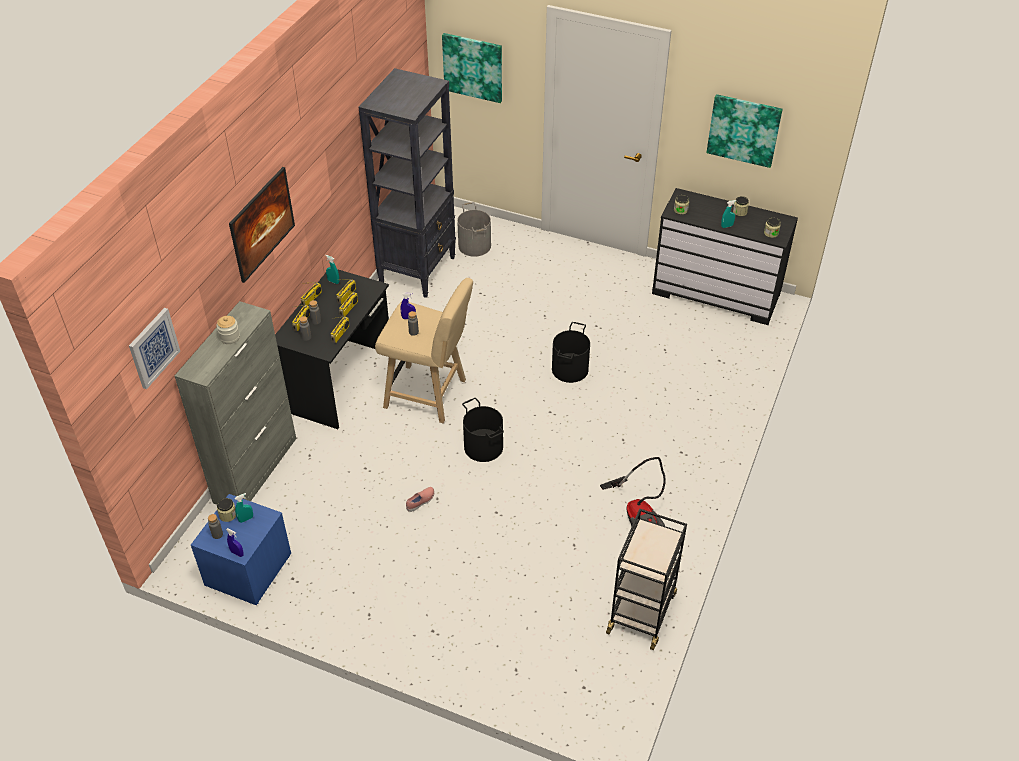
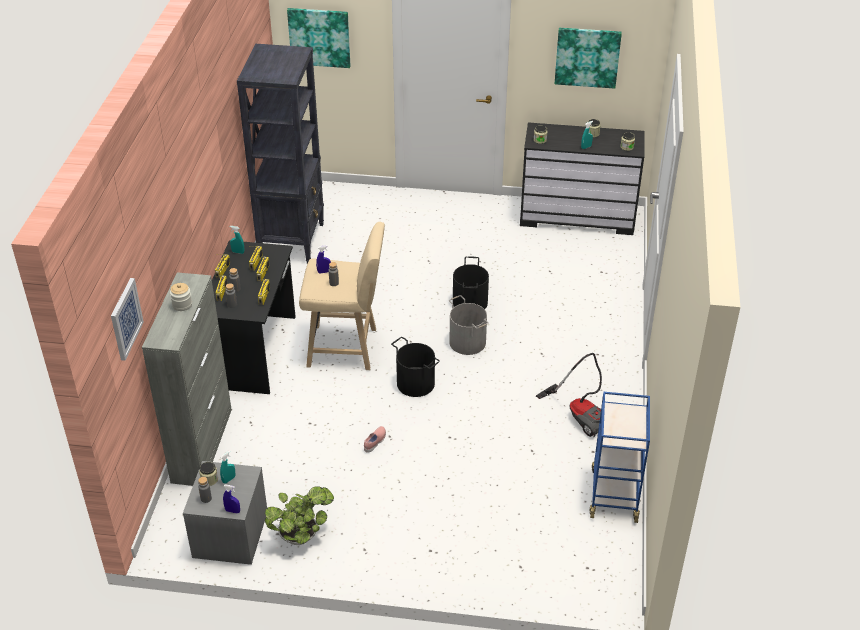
camera: 15 degrees left, 5 degrees down
(248, 570) = (230, 535): blue nightstand -> grey nightstand
(265, 238) = (186, 210): picture -> none
(314, 586) = (301, 536): none -> potted plant
(475, 245) = (339, 211): grey bucket -> grey bucket (468, 342)
(641, 611) = (614, 493): black cart -> blue cart

